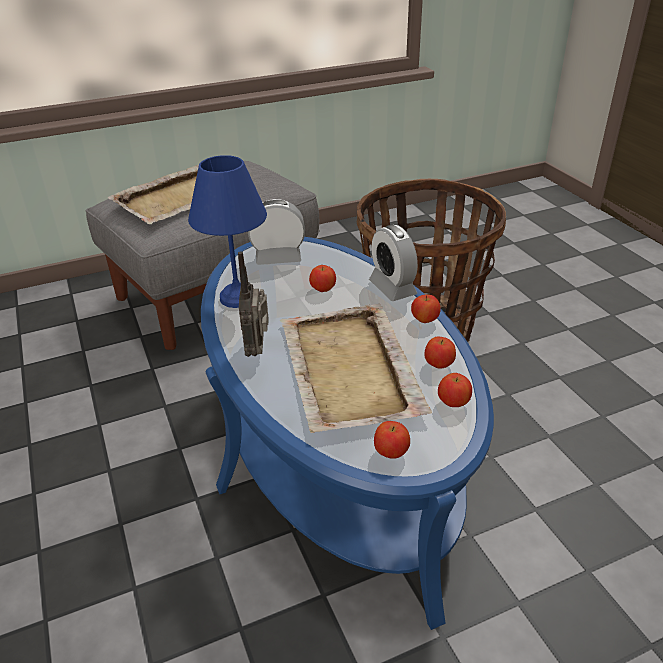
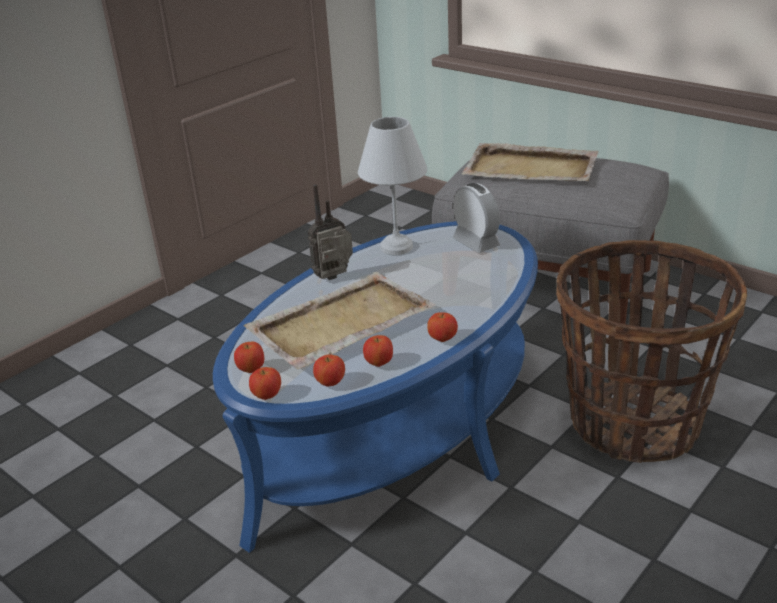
camera: 65 degrees right, 5 degrees down
(236, 298) = (395, 247): blue table lamp -> white table lamp
(323, 289) = (445, 278): apple -> apple (267, 396)
(392, 288) = (482, 308): alarm clock -> none

